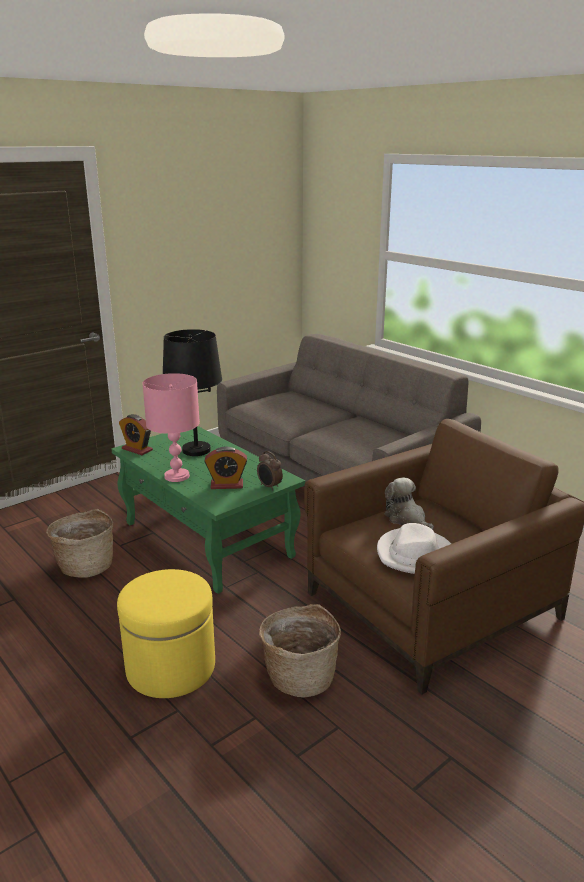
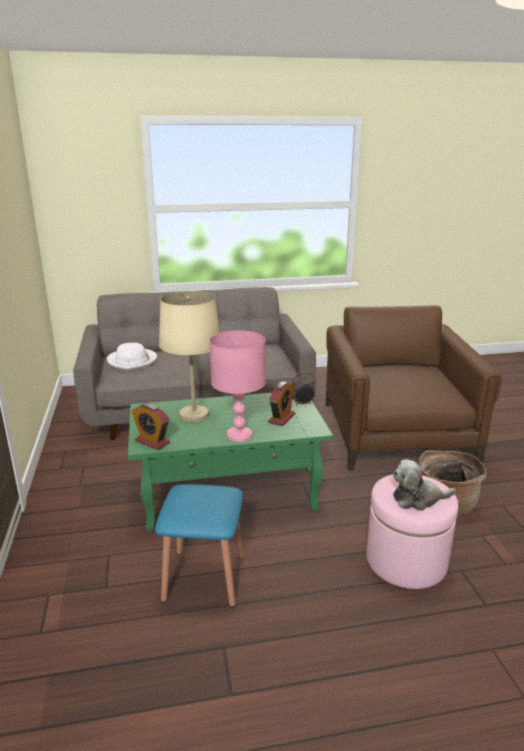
camera: 60 degrees left, 0 degrees up
(86, 566) = (204, 577): basket -> blue stool
(137, 449) = (152, 442): alarm clock -> alarm clock turned 60 degrees clockwise
(171, 667) = (406, 561): yellow ottoman -> pink ottoman
(196, 450) = (194, 415): black table lamp -> beige table lamp
(407, 519) = (380, 380): plush toy -> plush toy (418, 498)
(415, 555) = (429, 390): white hat -> white hat (132, 361)

